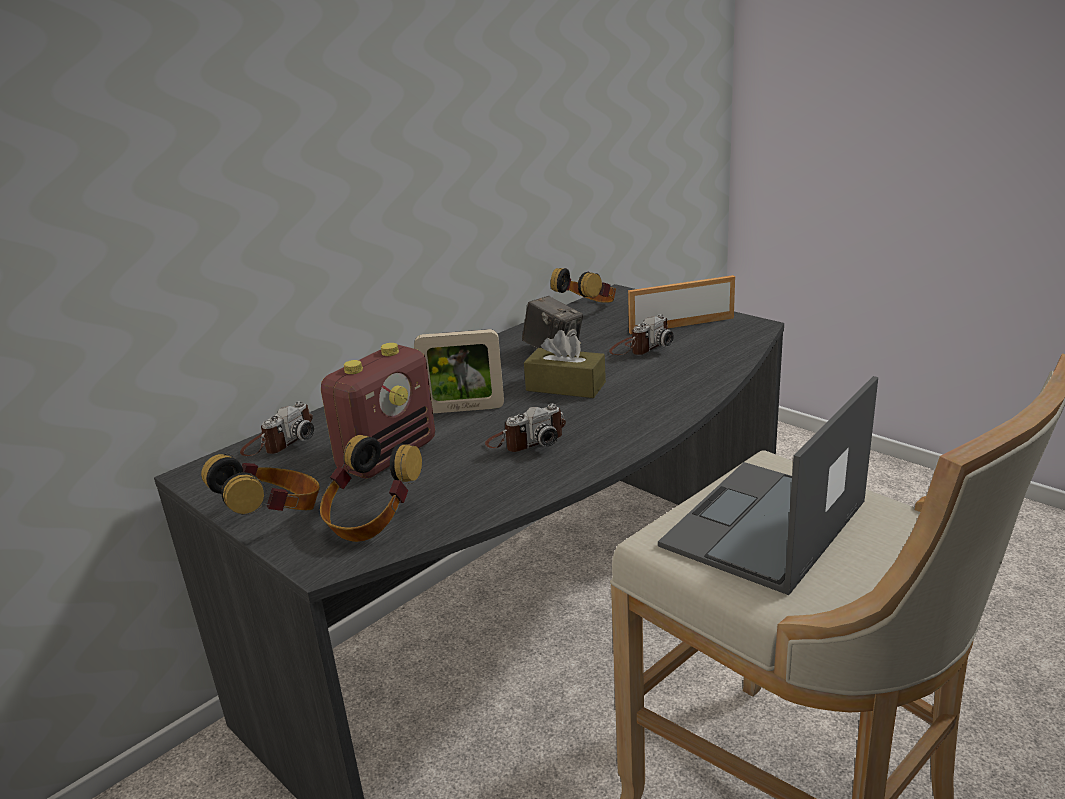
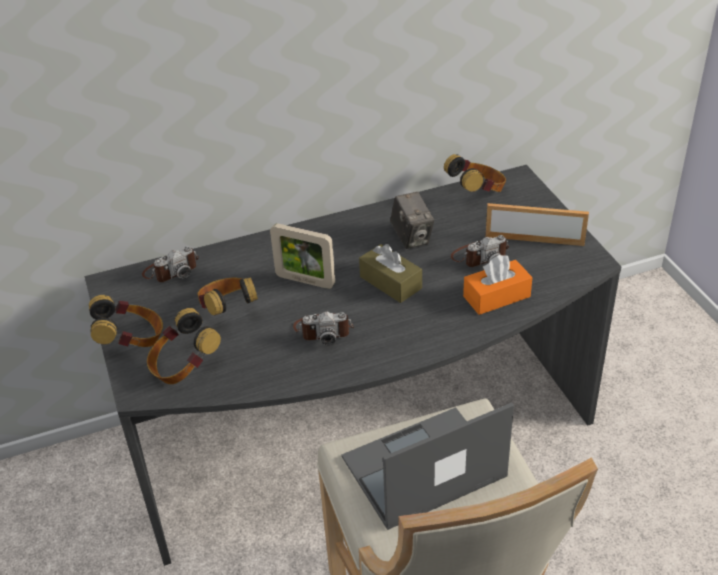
camera: 25 degrees right, 15 degrees up
(388, 456) = (228, 310): radio -> headphones
(691, 369) = (496, 296): none -> orange tissue box

